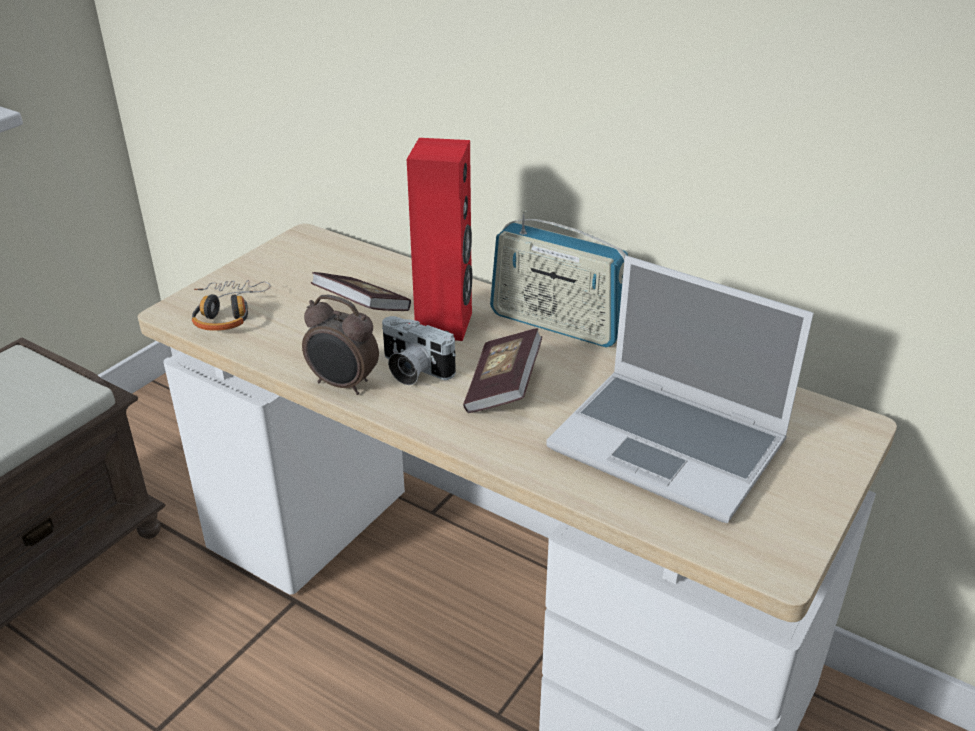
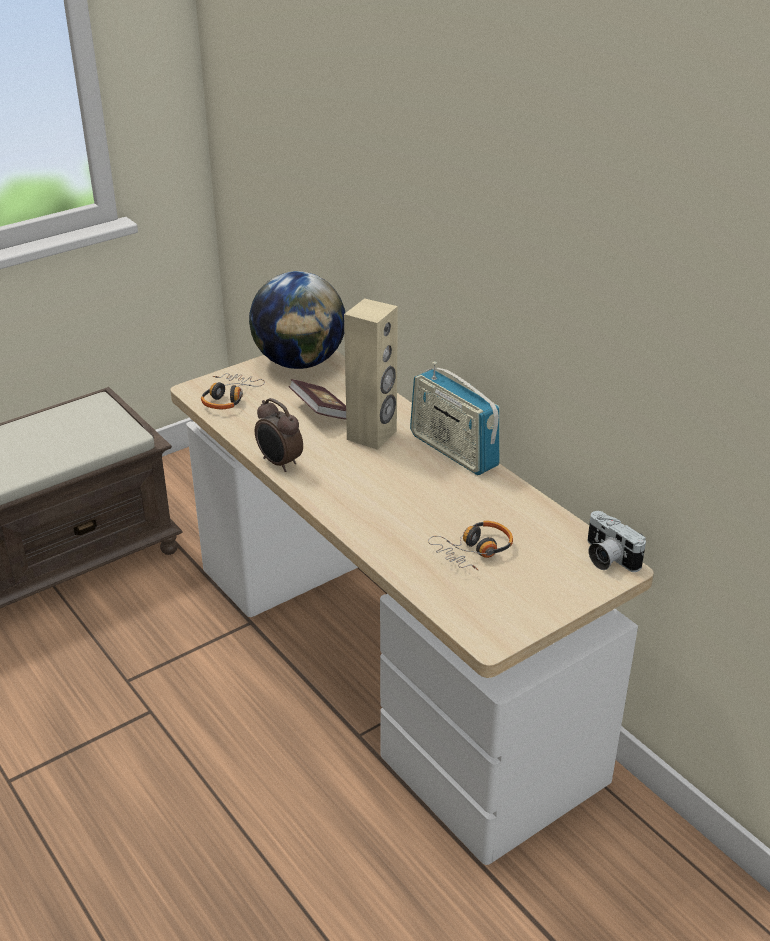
camera: 20 degrees right, 0 degrees up
(299, 254) = (299, 362): none -> globe
(412, 370) = (331, 463): camera -> camera (607, 558)
(445, 324) = (372, 435): red speaker -> beige speaker
(503, 388) = (385, 488): book -> none
(671, 446) = (474, 551): laptop -> headphones

